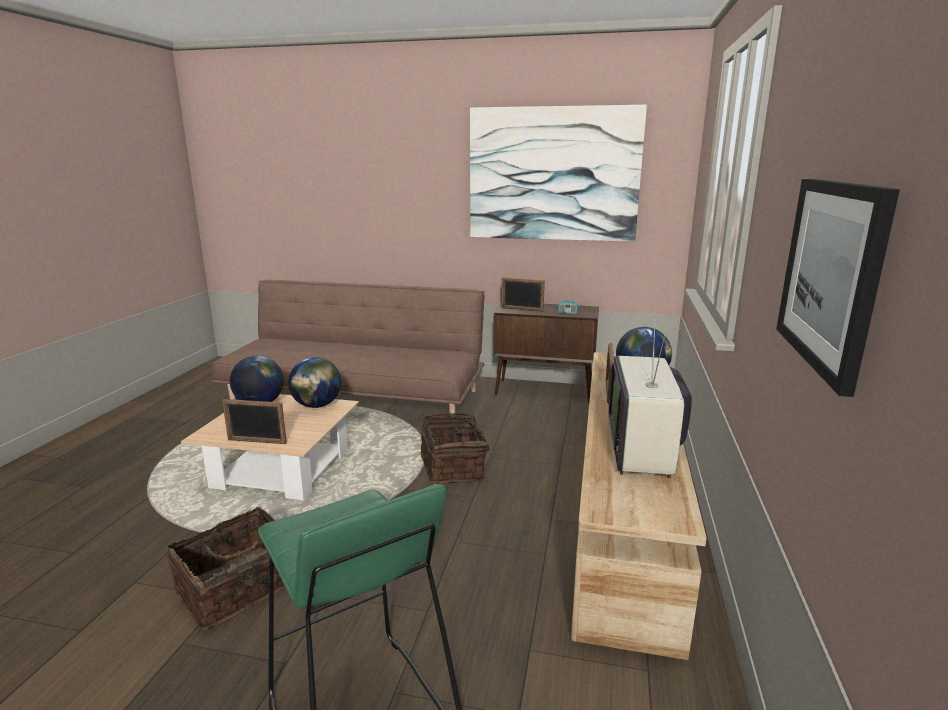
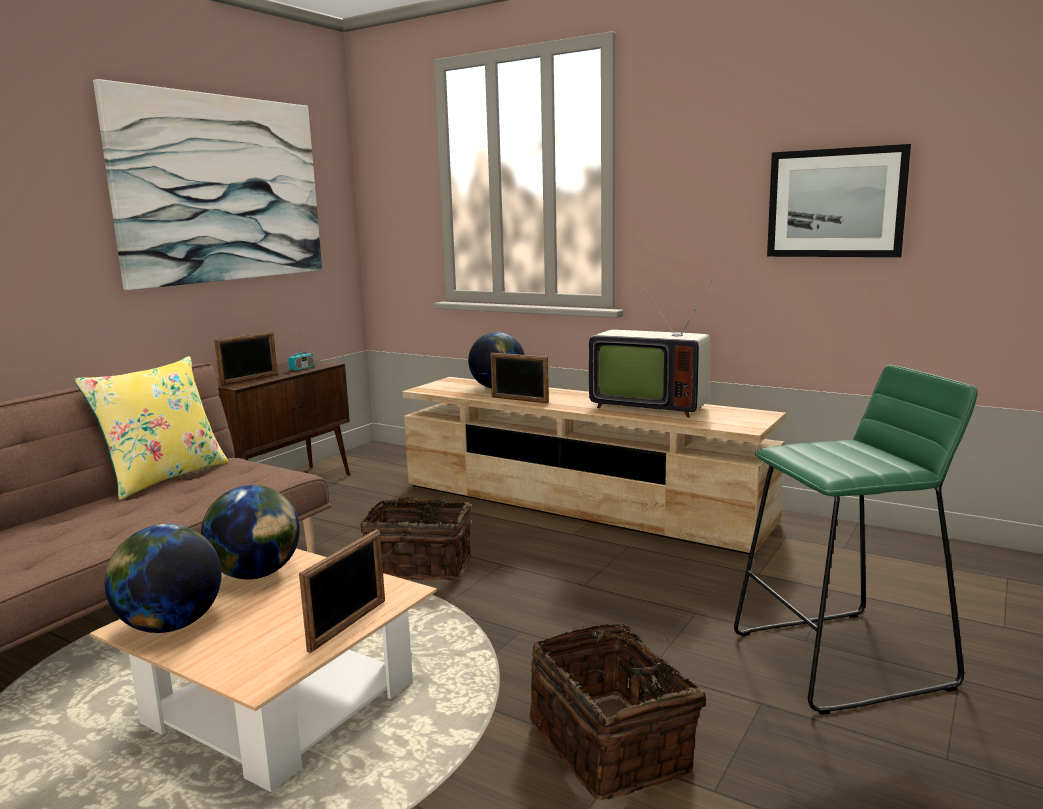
camera: 70 degrees left, 5 degrees down
(422, 348) = (164, 477): none -> yellow pillow

